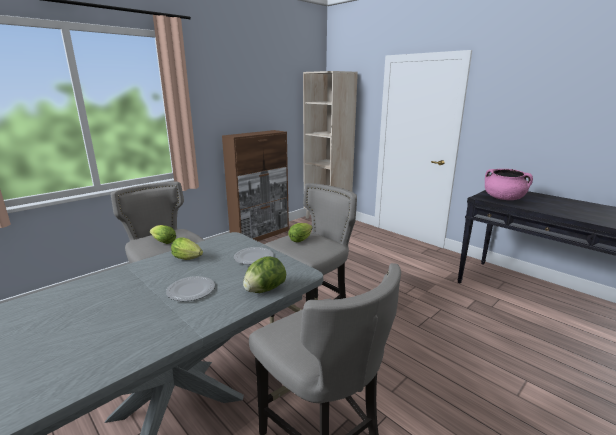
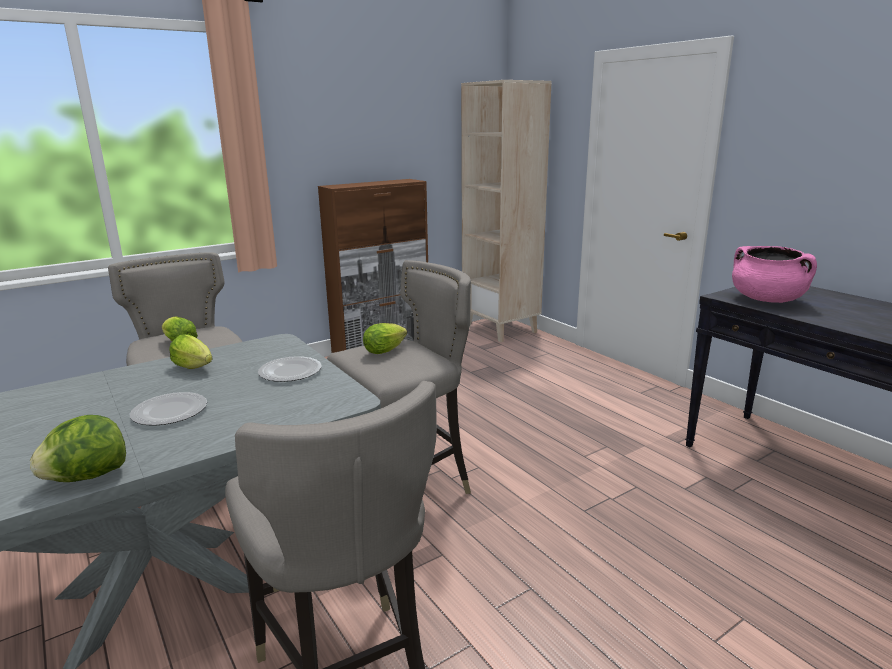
camera: 10 degrees right, 0 degrees up
(264, 290) = (275, 419): lettuce -> lettuce (87, 477)

